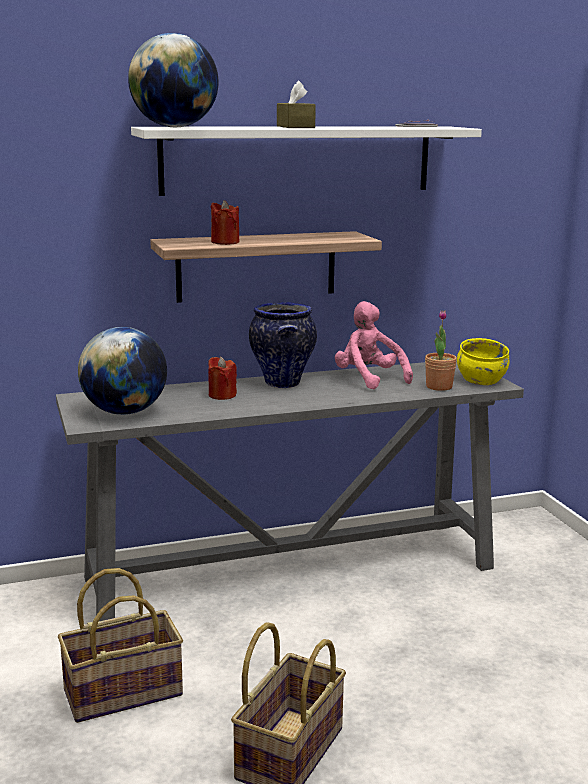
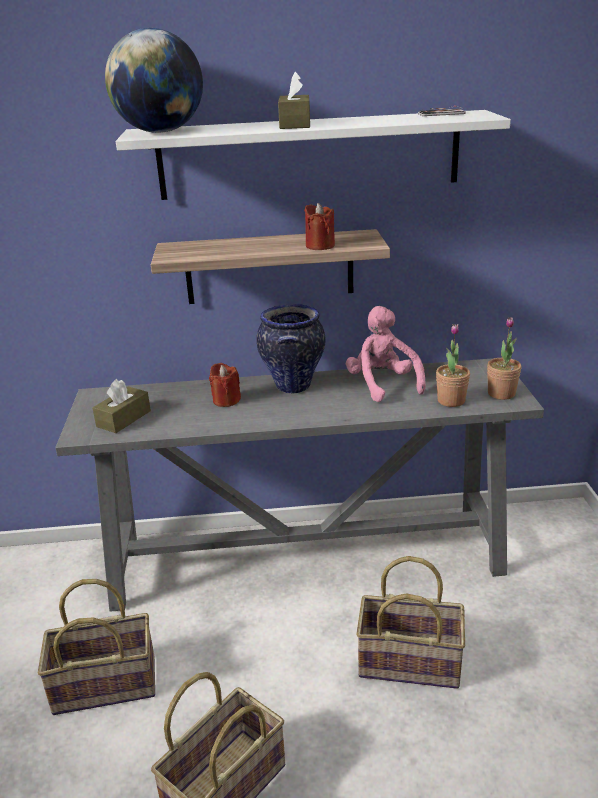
camera: 15 degrees right, 10 degrees up
(124, 412) = (124, 419): globe -> brown tissue box
(225, 242) = (223, 250): red candle -> red candle (320, 246)
(429, 640) = (410, 661): none -> basket
(481, 380) = (501, 393): yellow bowl -> potted plant

